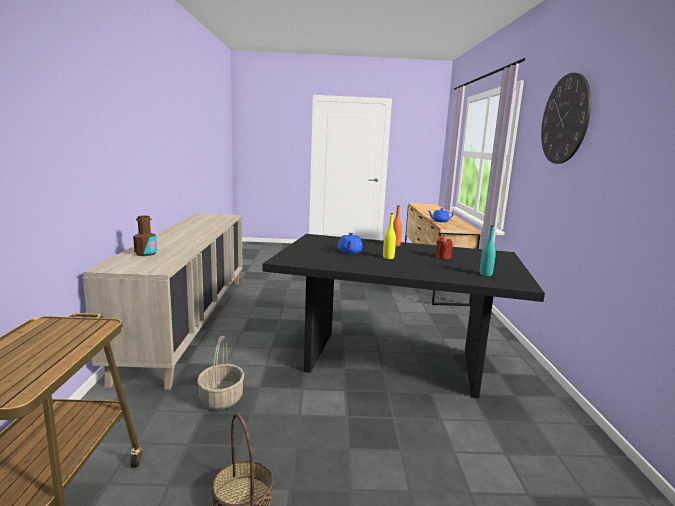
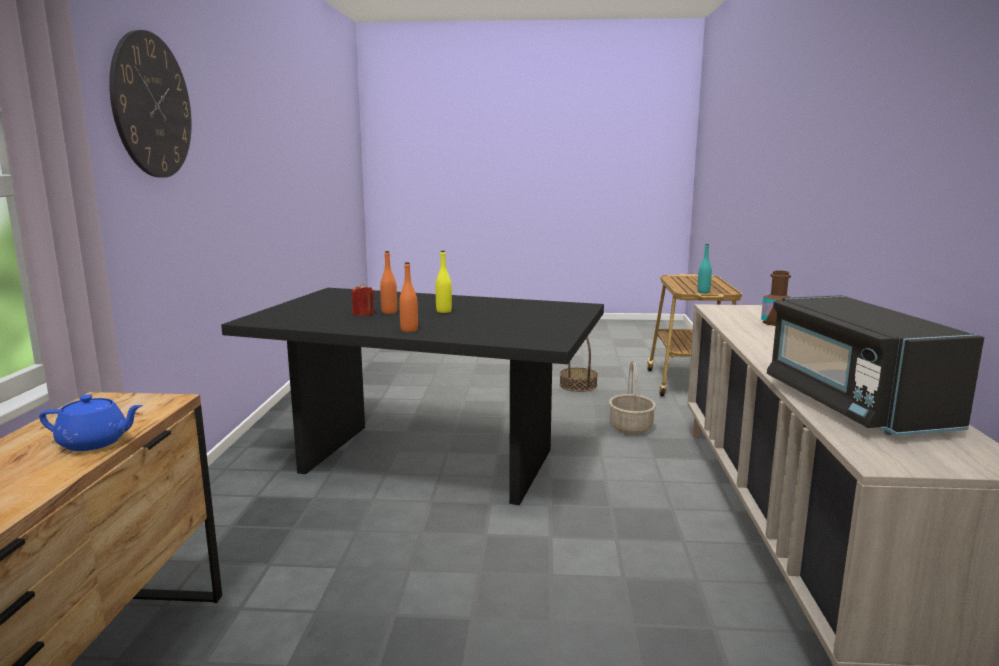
camera: 175 degrees left, 0 degrees up
(209, 223) = (853, 405): none -> black microwave
(349, 252) = (493, 317): blue teapot -> none
(426, 258) = (389, 312): none -> orange bottle
(485, 274) = (350, 297): turquoise bottle -> turquoise bottle (703, 292)

